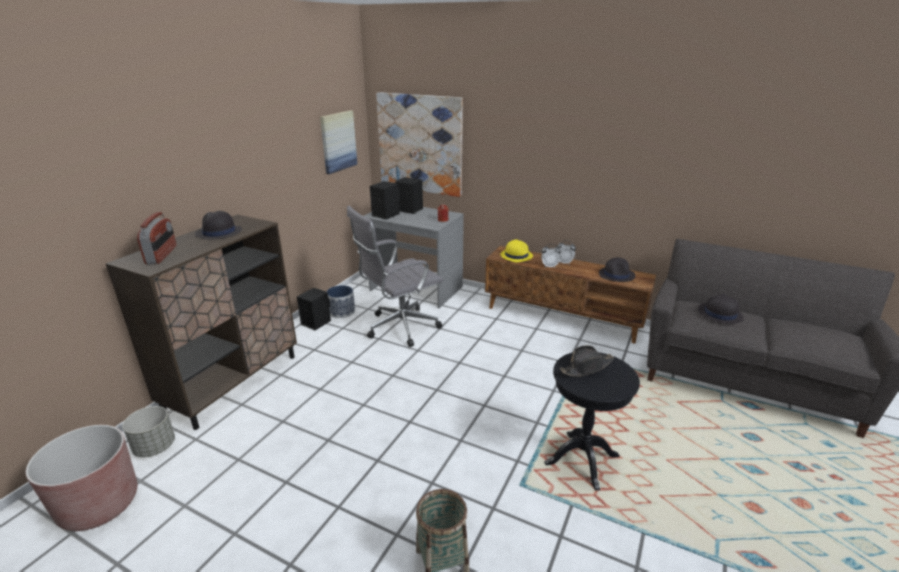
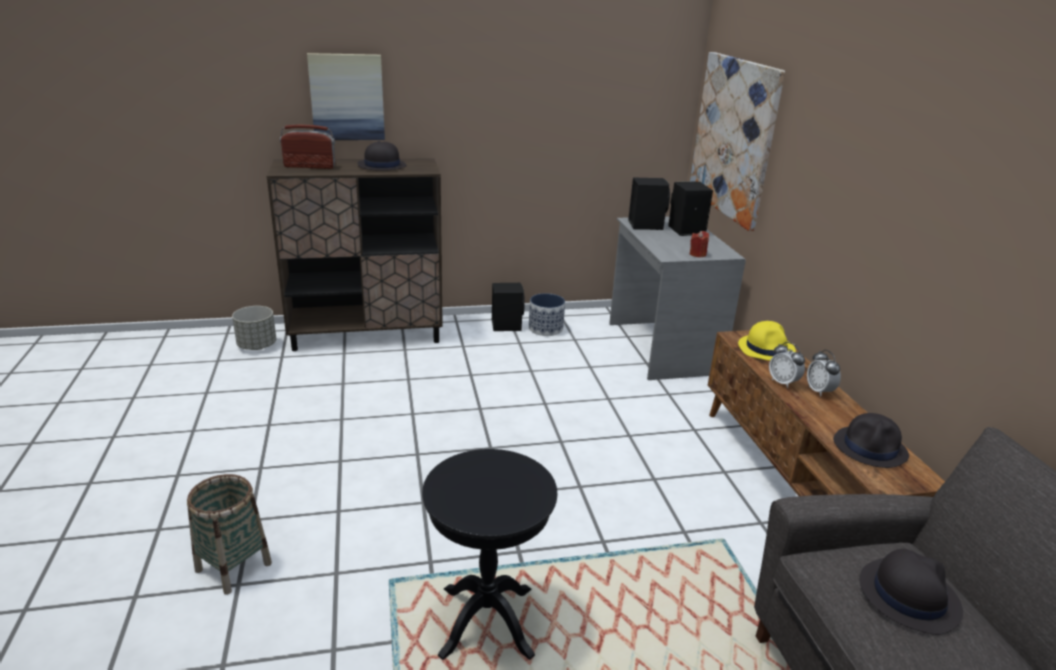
camera: 50 degrees right, 0 degrees up
(99, 504) = (182, 359): brown planter -> none
(162, 255) = (310, 166): radio -> radio turned 135 degrees counterclockwise
(338, 141) = (628, 110): picture -> picture (347, 97)
(399, 328) = (568, 373): grey office chair -> none
(587, 367) = (497, 476): black hat -> none

